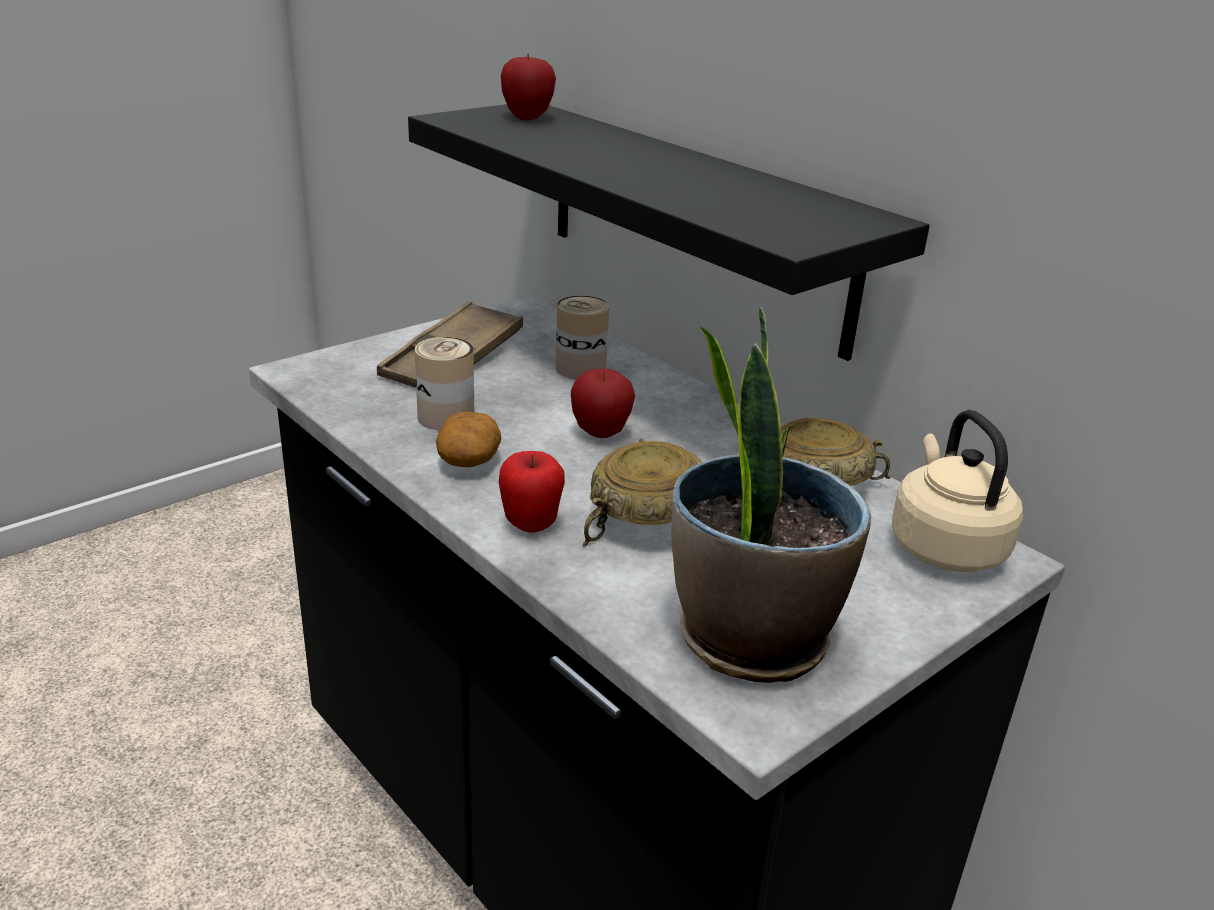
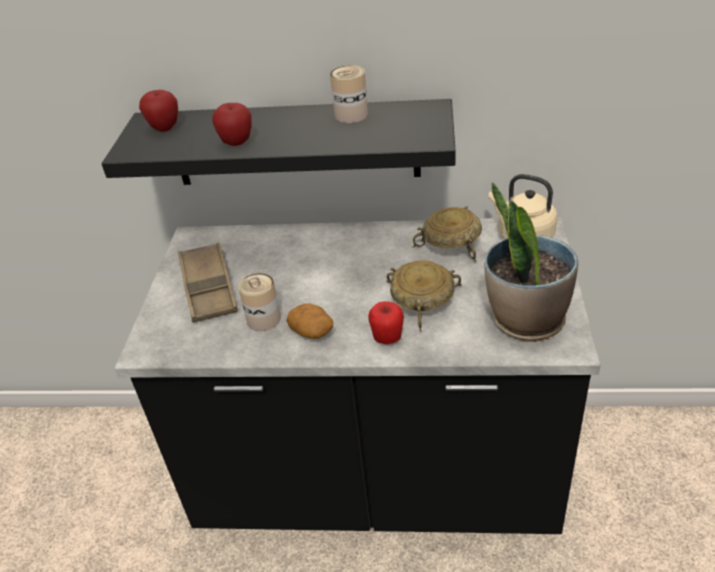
camera: 40 degrees left, 10 degrees up
(580, 368) = (274, 251): can -> can (351, 115)
(600, 433) = (339, 278): apple -> apple (236, 143)

